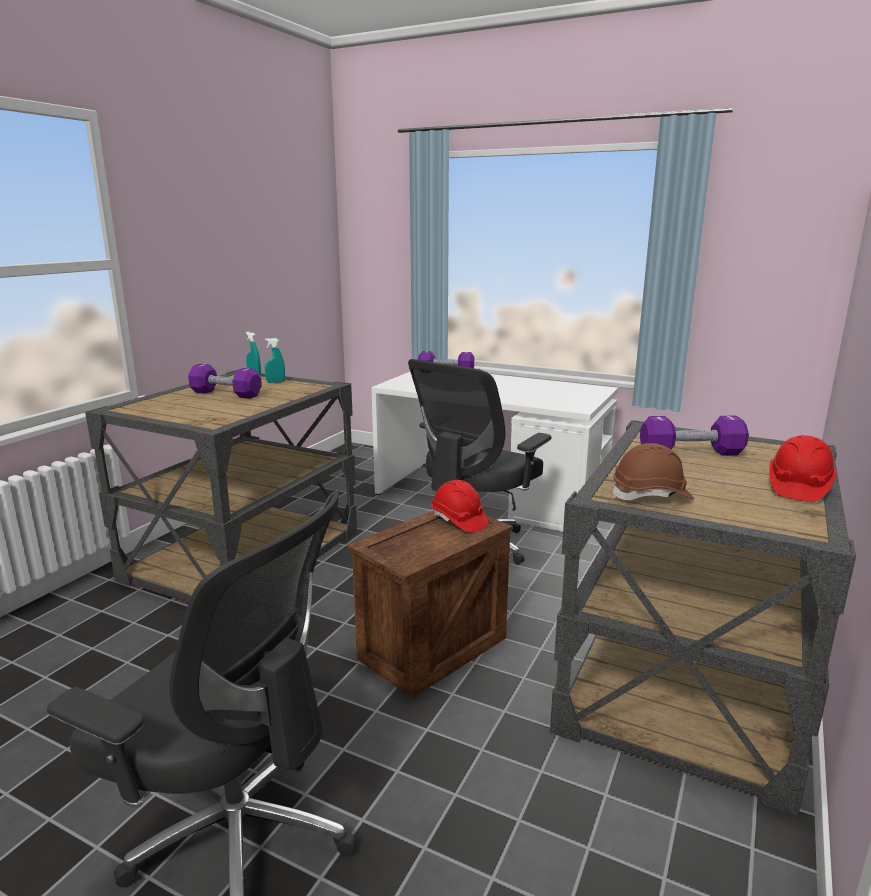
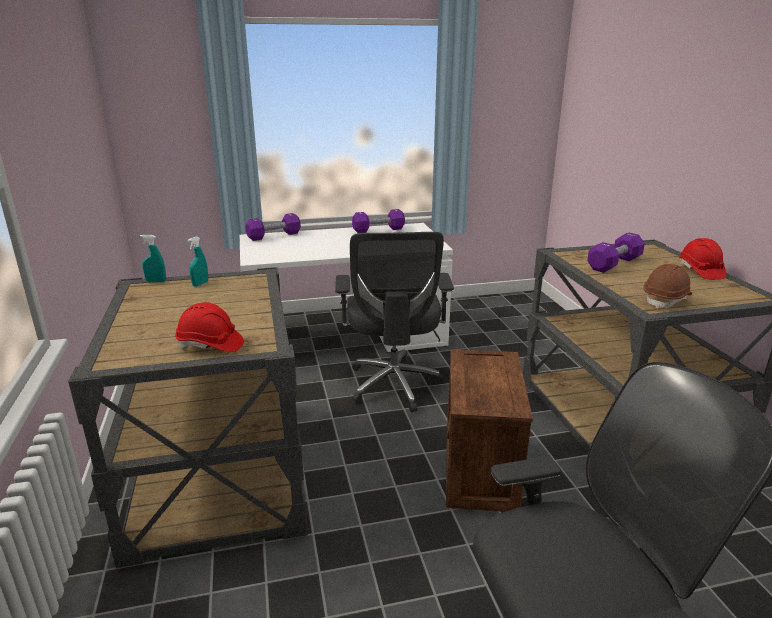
camera: 40 degrees left, 5 degrees up
(226, 394) = (183, 311): purple dumbbell -> purple dumbbell (378, 230)
(458, 521) = (482, 361): red hard hat -> red hard hat (210, 345)

